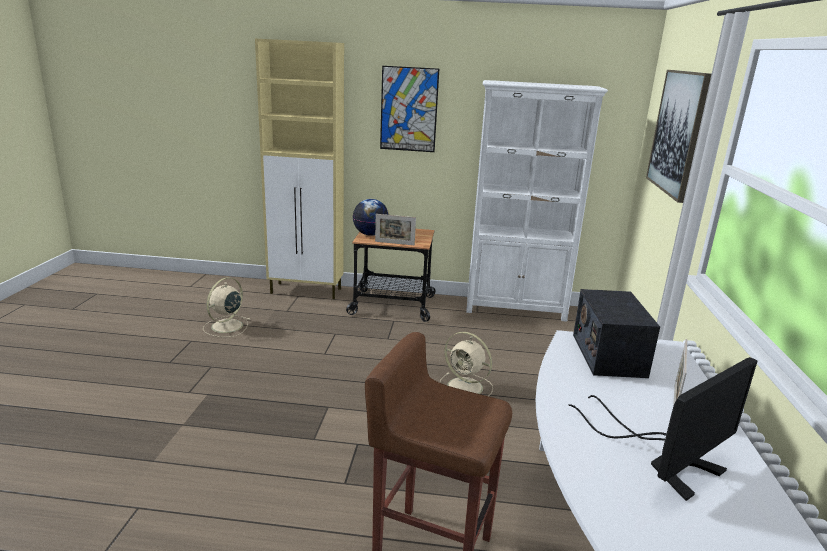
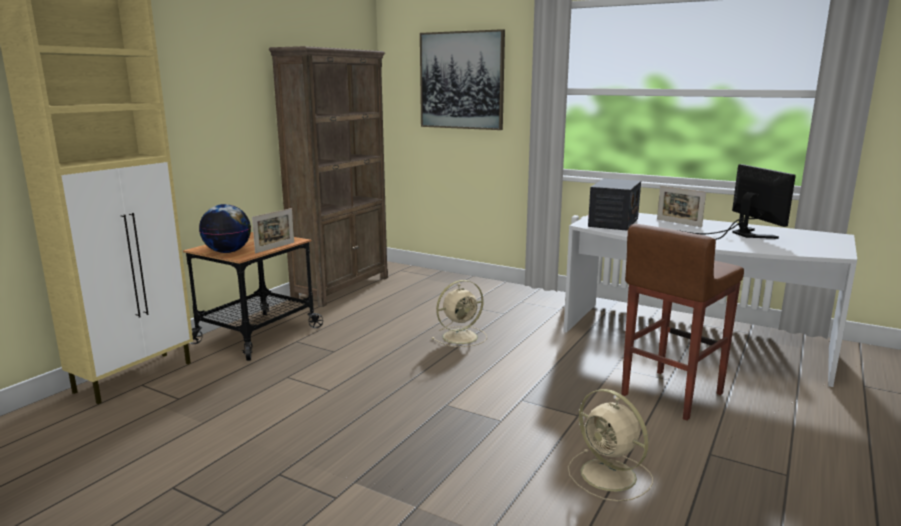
camera: 65 degrees left, 5 degrees down
(226, 326) = (164, 451): beige fan -> beige fan (610, 476)
(409, 109) = (202, 87): picture -> none
(516, 309) = (342, 288): white bookcase -> brown bookcase
(608, 355) = (613, 222): radio -> radio turned 90 degrees counterclockwise

